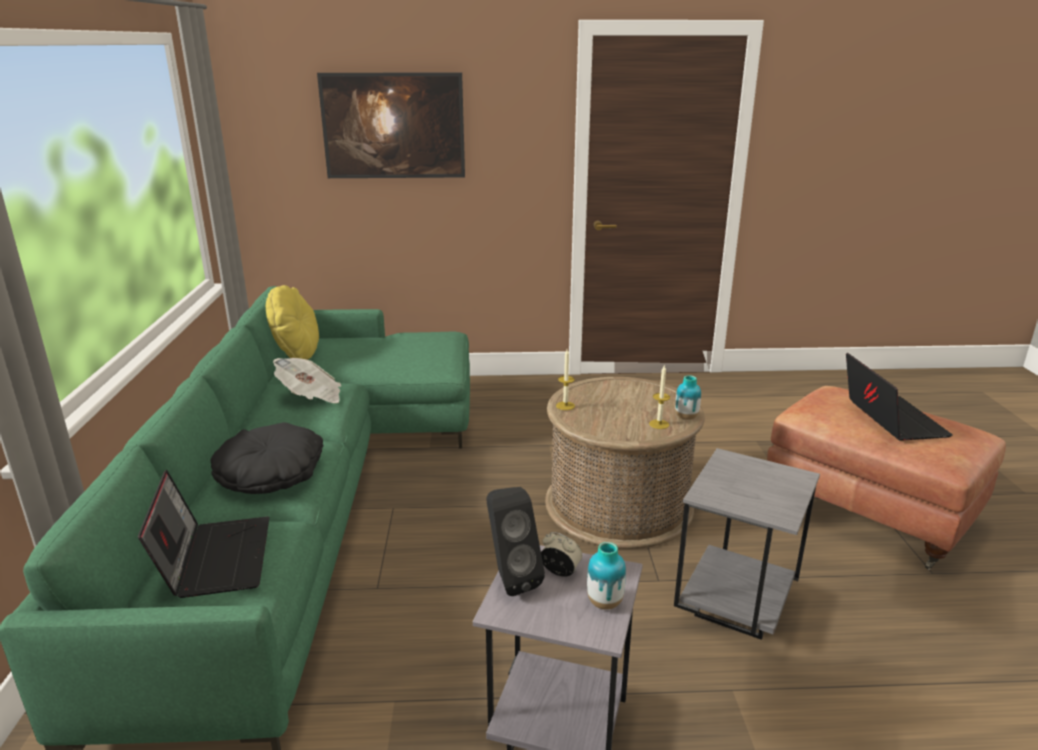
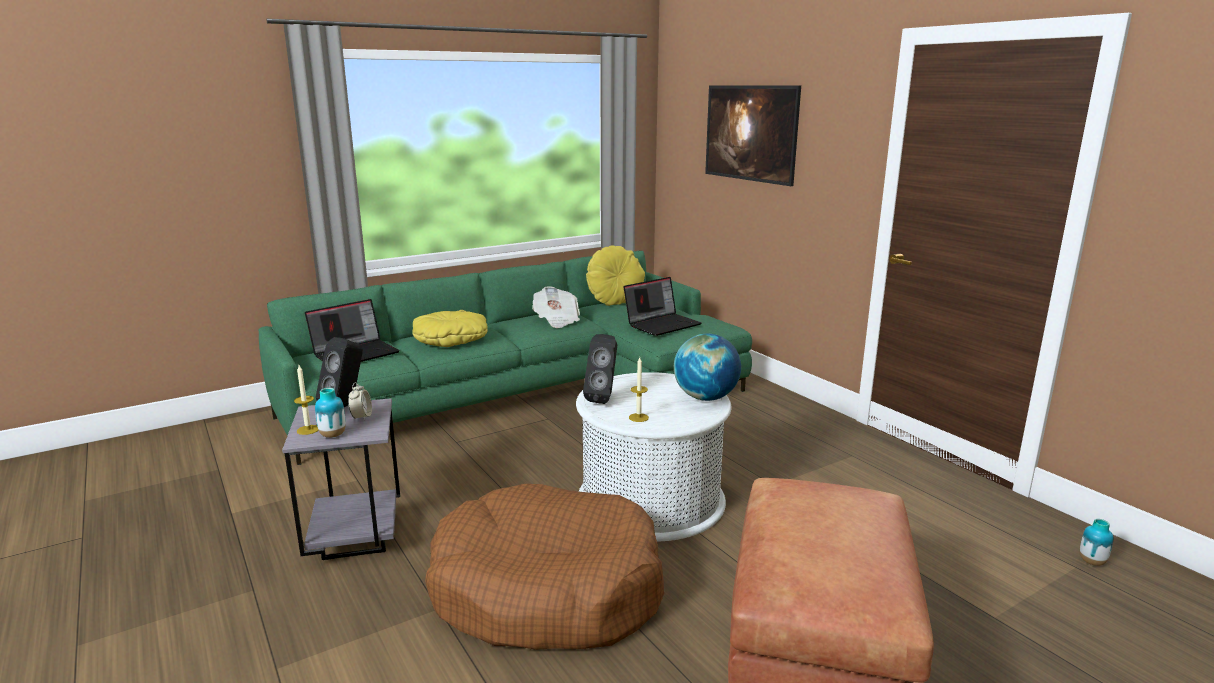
camera: 60 degrees right, 5 degrees down
(269, 473) = (450, 339): black pillow -> yellow pillow
(565, 406) = (624, 379): candle -> candle (308, 430)
(603, 426) = (604, 398): none -> black speaker
(618, 504) = (651, 500): brown coffee table -> white coffee table
(641, 387) = (705, 398): none -> globe
(686, 417) = (665, 425): vase -> vase (1092, 562)
(733, 609) = (547, 590): grey side table -> brown dog bed
(889, 419) = (824, 531): laptop -> laptop (662, 324)

